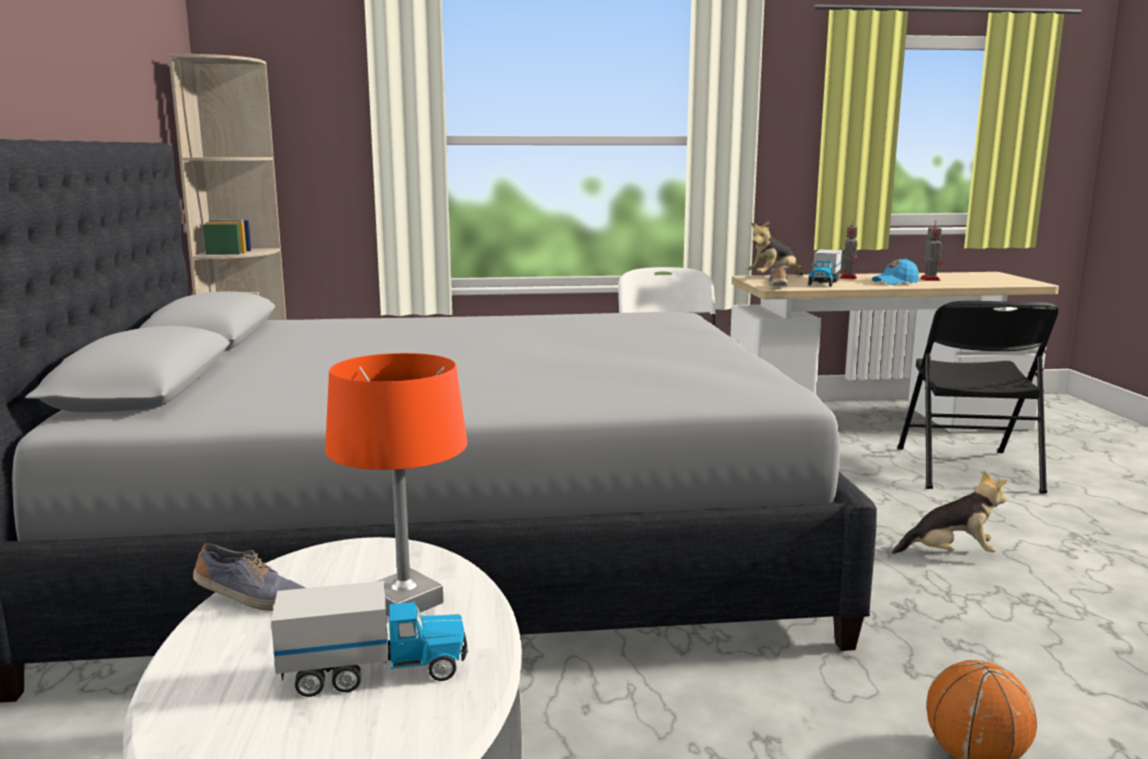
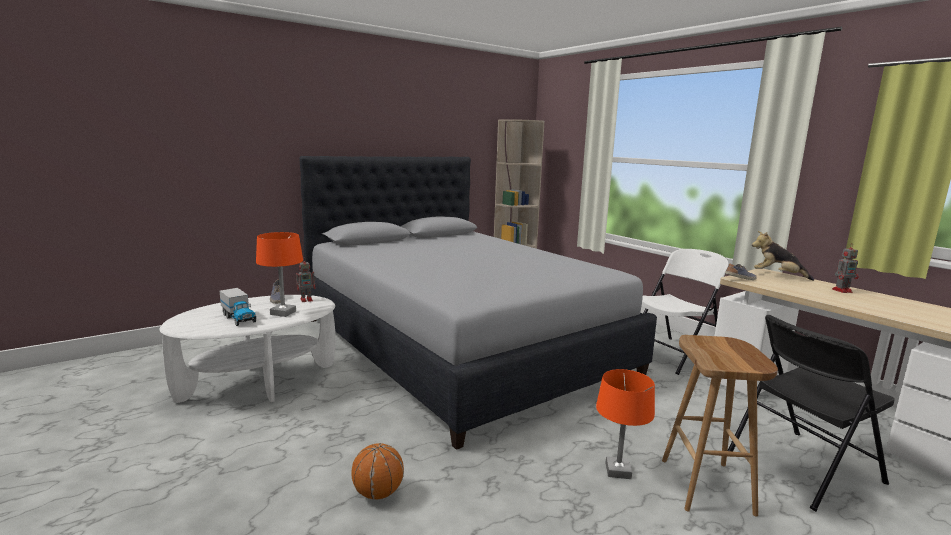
camera: 60 degrees right, 0 degrees up
(824, 283) = (795, 287): toy truck -> none
(895, 282) = (859, 303): blue cap -> none
(929, 279) = (915, 311): toy robot -> toy robot (307, 299)
(950, 554) = (618, 470): plush toy -> orange table lamp
(995, 521) = (707, 487): none -> brown stool

